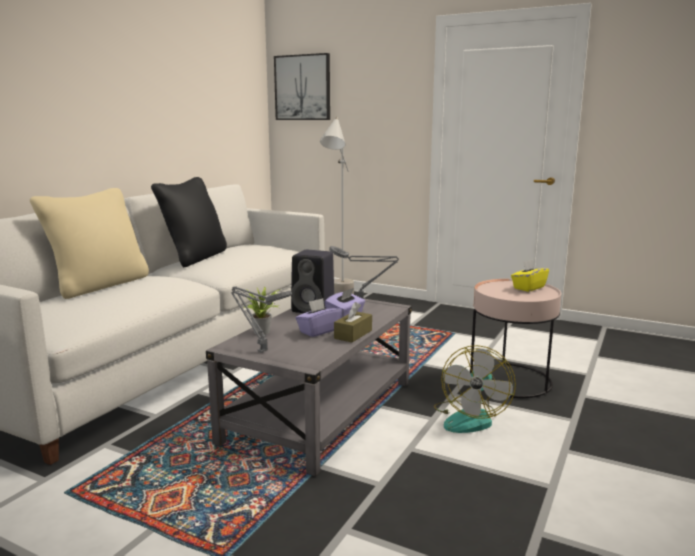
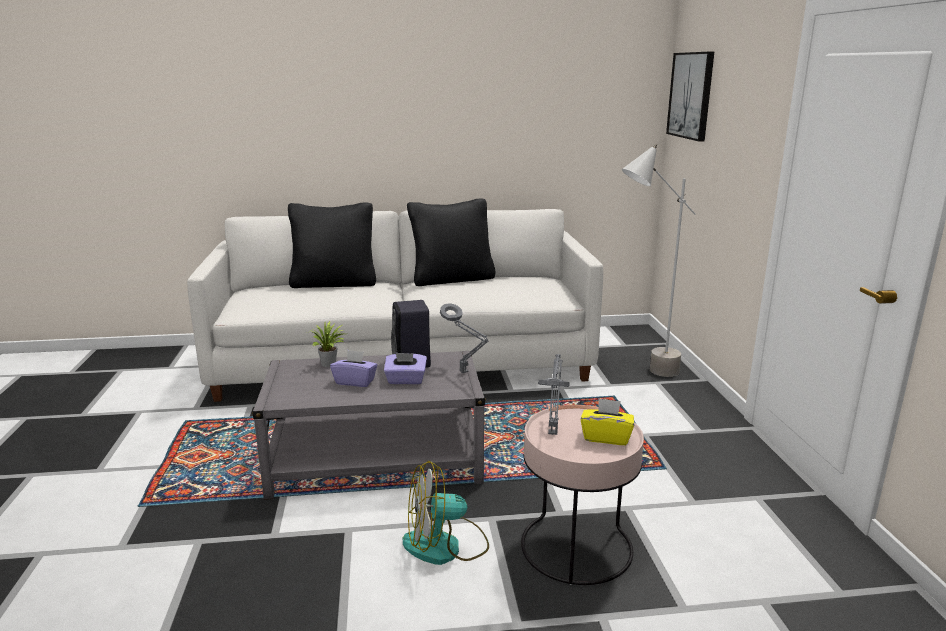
camera: 55 degrees right, 5 degrees up
(99, 285) = (334, 283): beige pillow -> black pillow
(260, 350) = (286, 377): grey table lamp -> grey table lamp (553, 432)
(353, 334) = (362, 397): brown tissue box -> none

